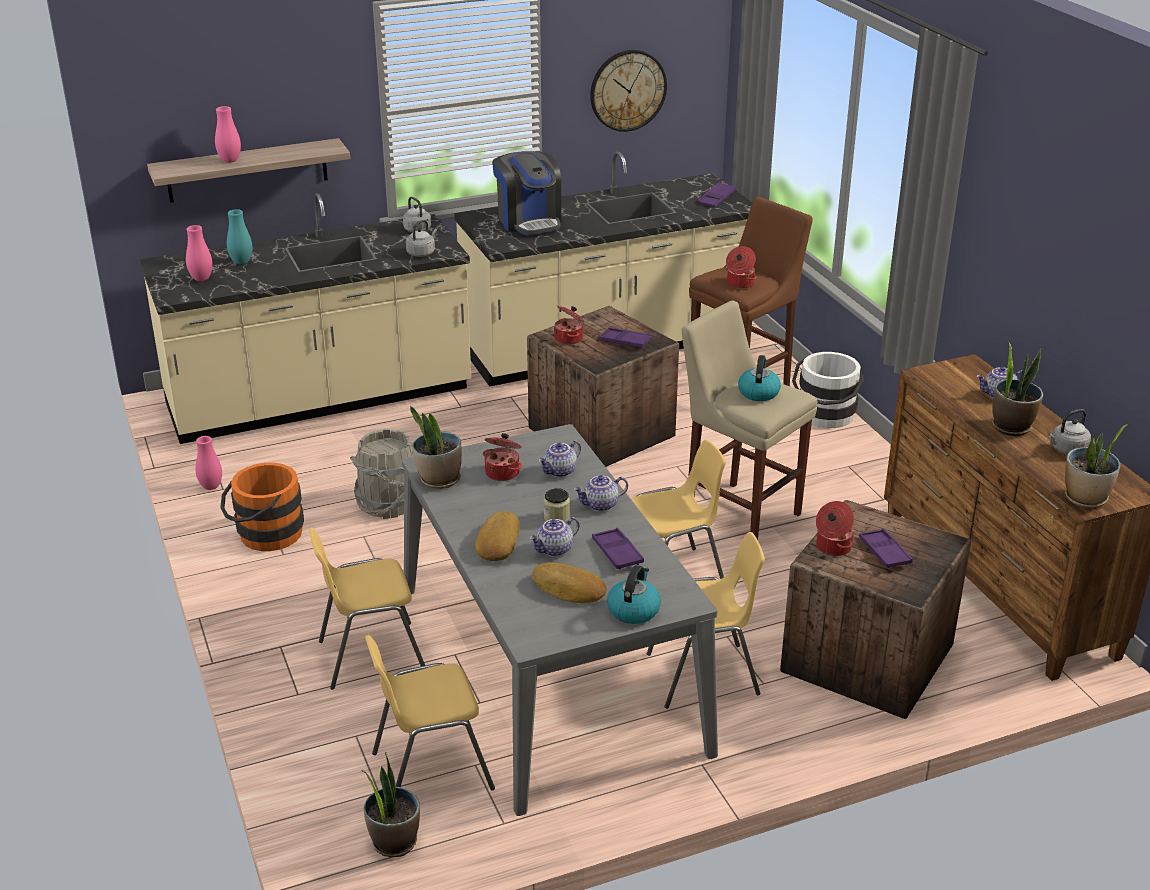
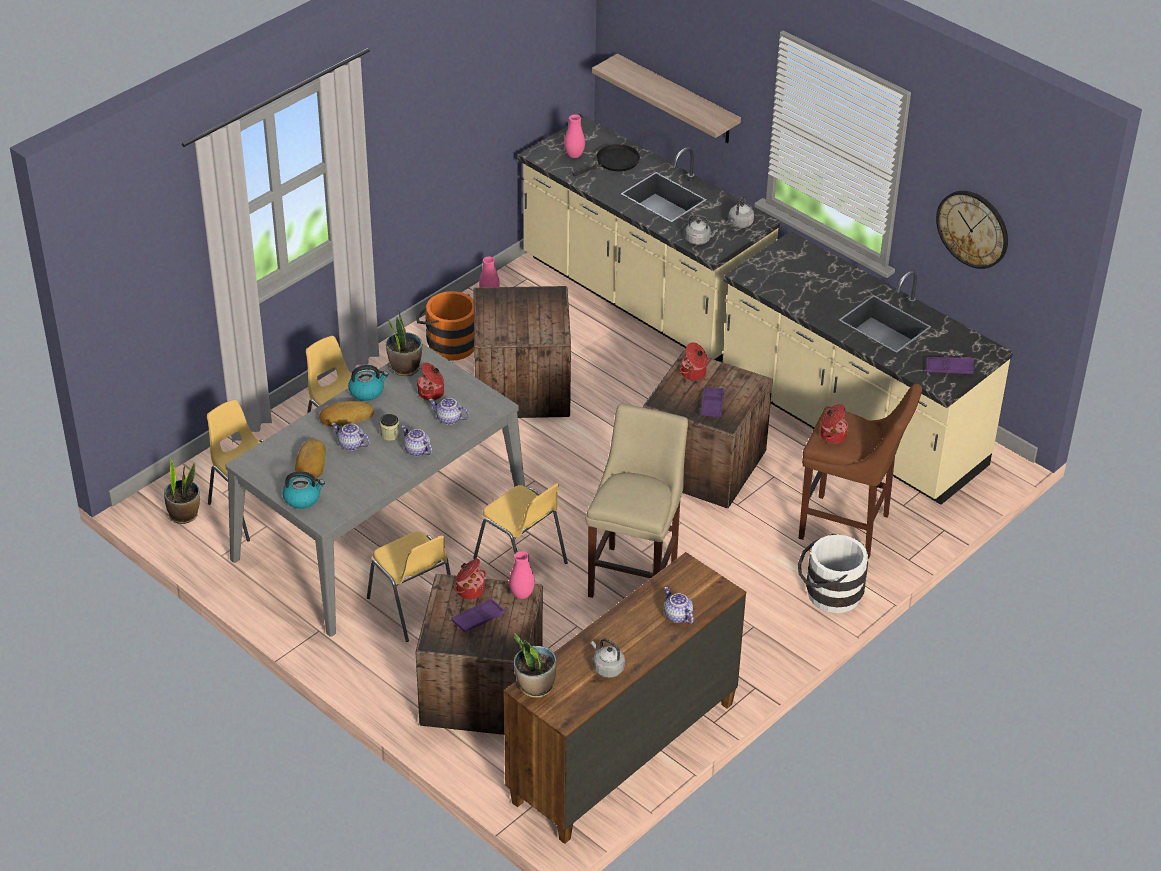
camera: 65 degrees right, 10 degrees up
(230, 161) = (651, 86): pink vase -> pink vase (521, 595)
(241, 262) = (615, 162): turquoise vase -> black frying pan
(389, 504) = (523, 386): grey bucket -> crate
(529, 221) = (806, 275): coffee machine -> none
(617, 553) = (363, 474): purple tray -> none
(758, 392) = (638, 491): kettle -> kettle (367, 391)
(1011, 427) = (626, 631): potted plant -> none

